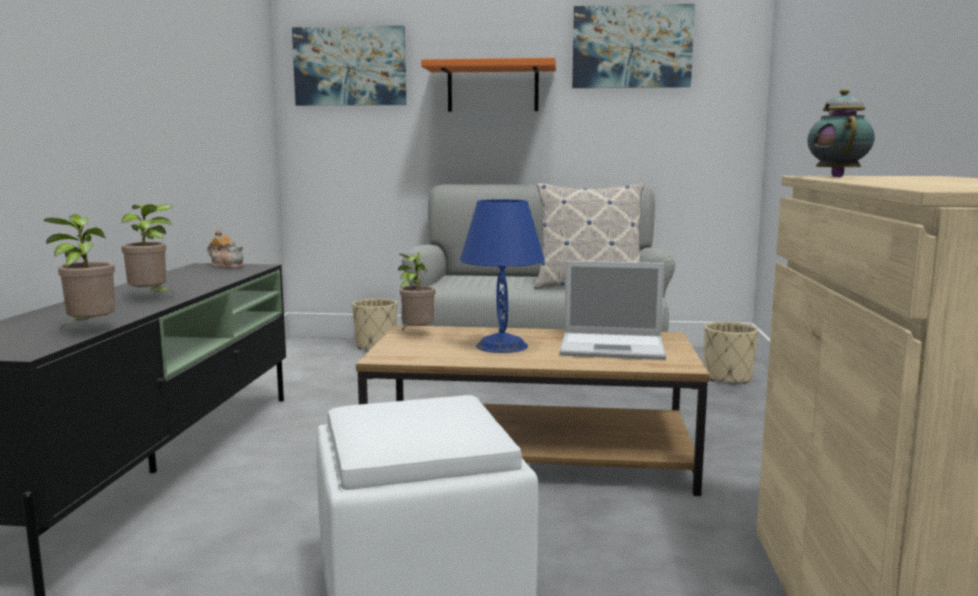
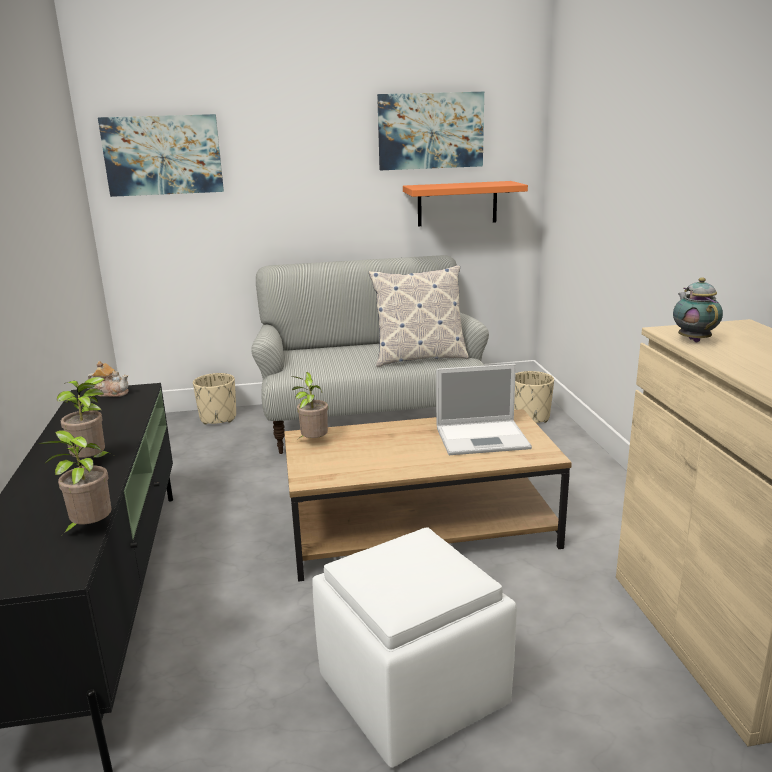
camera: 15 degrees left, 10 degrees up
(493, 88) = (306, 172): orange shelf -> orange shelf (457, 203)
(501, 346) = (394, 449): blue table lamp -> none

